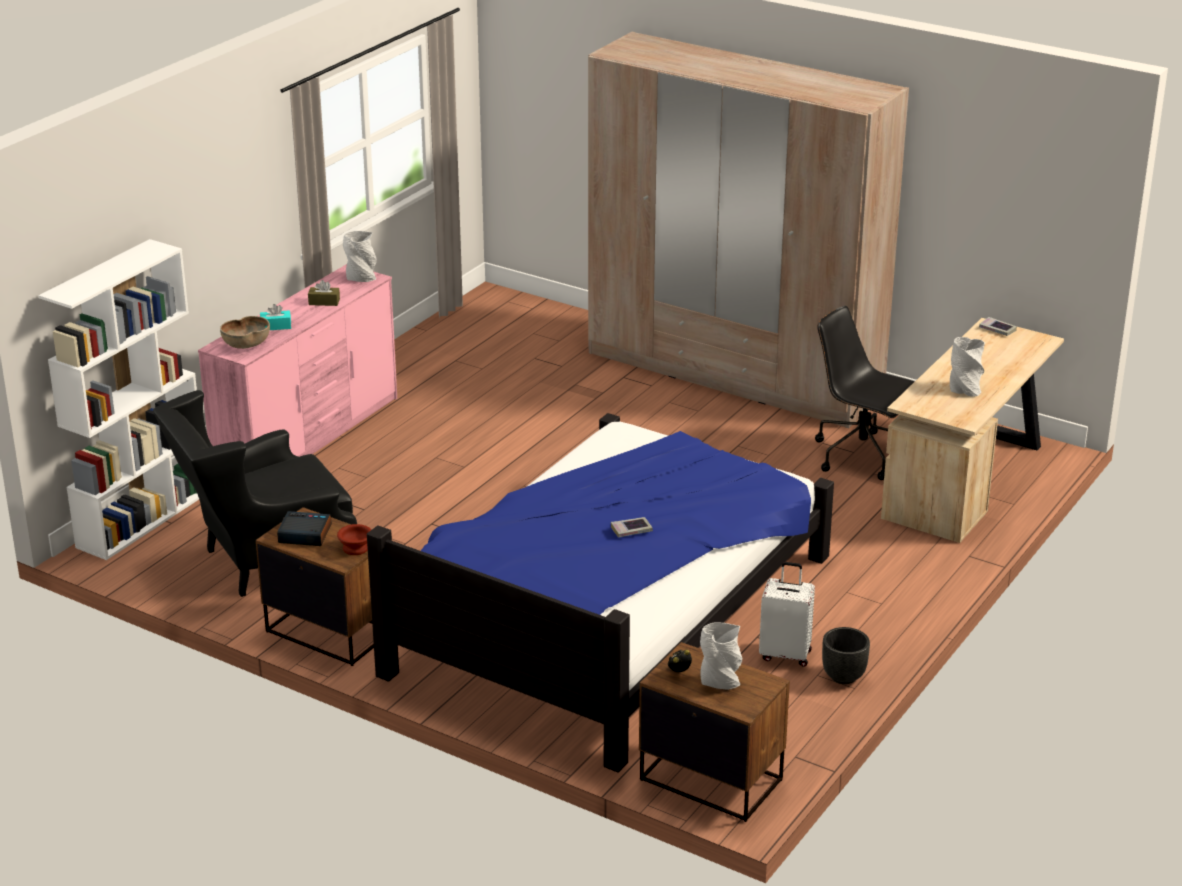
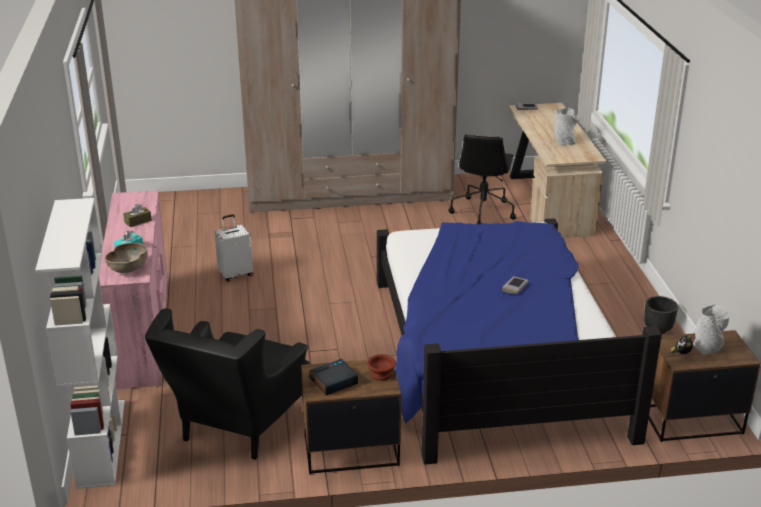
camera: 40 degrees left, 0 degrees up
(362, 277) = (138, 197): grey vase -> none
(785, 654) = (613, 331): white suitcase -> white suitcase (235, 274)
(863, 456) = (482, 211): black office chair -> black office chair turned 75 degrees counterclockwise

